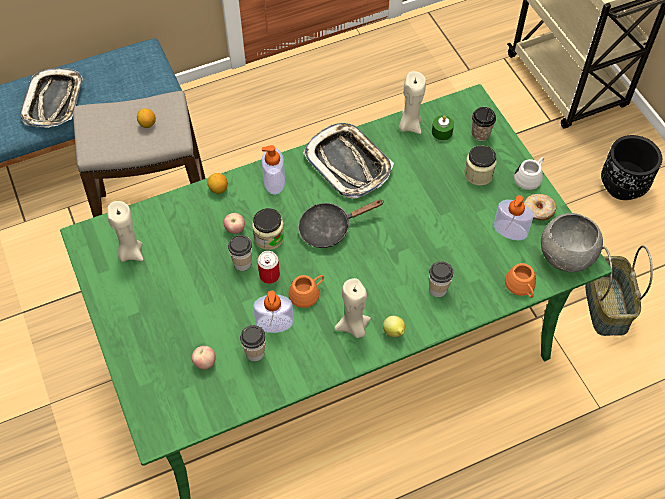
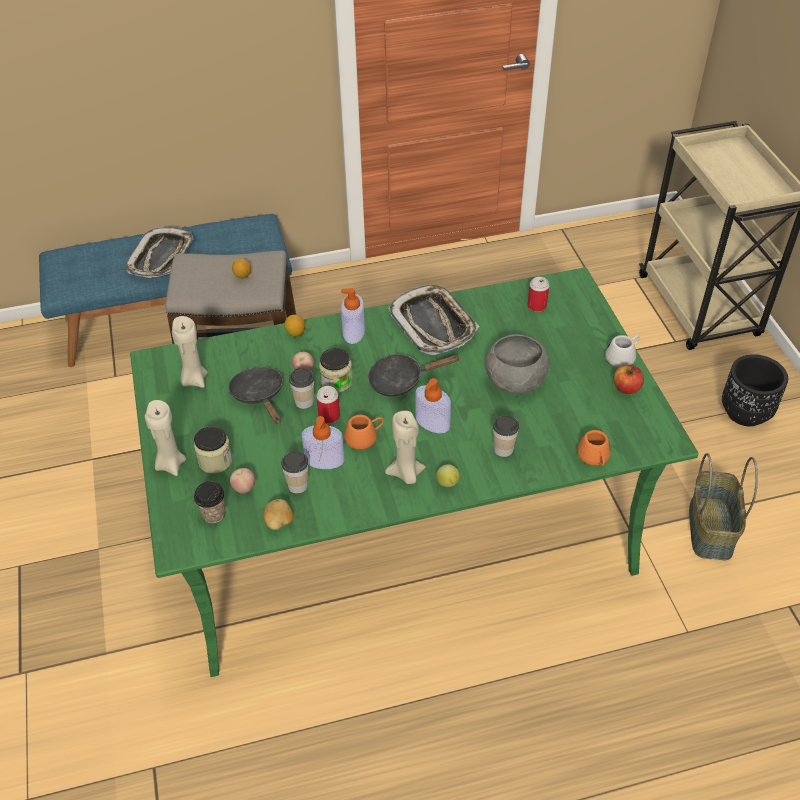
camera: 10 degrees right, 10 degrees down
(198, 262) = (259, 395): none -> black frying pan
(246, 394) = (279, 522): none -> potato
(409, 125) = (504, 296): beige candle -> beige candle (170, 464)
(442, 132) = (537, 306): green candle -> can
(478, 174) = (568, 348): jar -> jar (215, 461)
(480, 134) = (577, 311): cup -> cup (213, 514)
(510, 230) = (592, 403): soap dispenser -> soap dispenser (432, 422)
(538, 210) = (626, 388): donut -> apple
(567, 255) = (650, 433): grey bowl -> grey bowl (516, 381)

